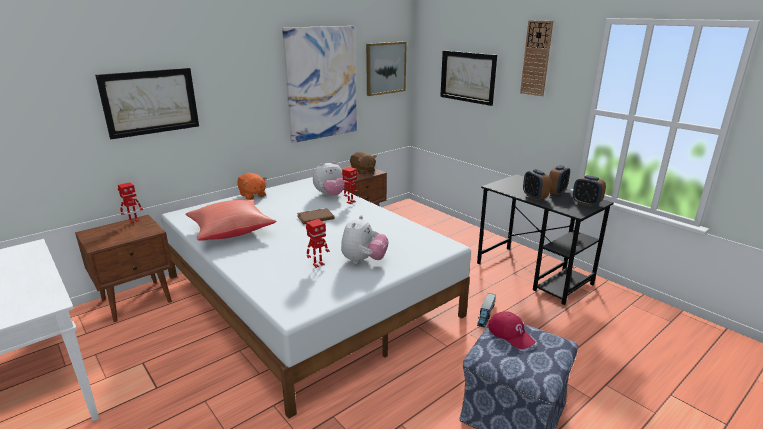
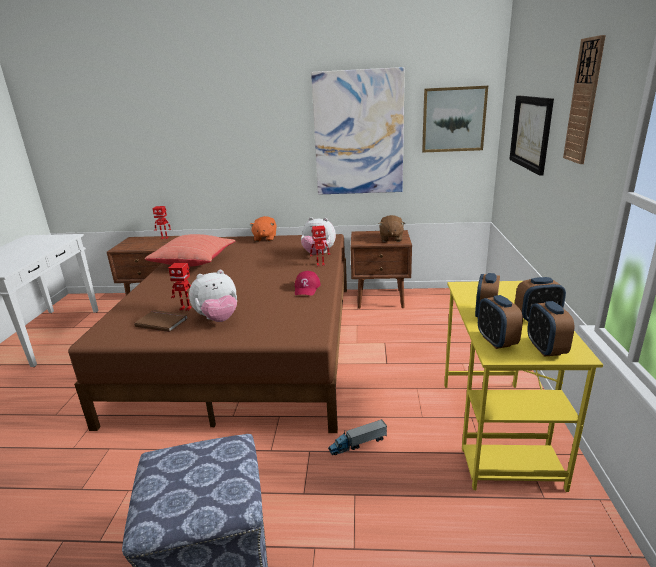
camera: 45 degrees right, 0 degrees up
(150, 102) = (184, 140): picture -> none
(308, 295) = (248, 344): white bed -> brown bed
(315, 217) = (266, 269): brown book -> brown book (162, 322)
(511, 334) = (210, 457): red cap -> red cap (307, 288)
(534, 274) = (497, 431): black desk -> yellow desk
(564, 207) = (496, 341): none -> alarm clock

